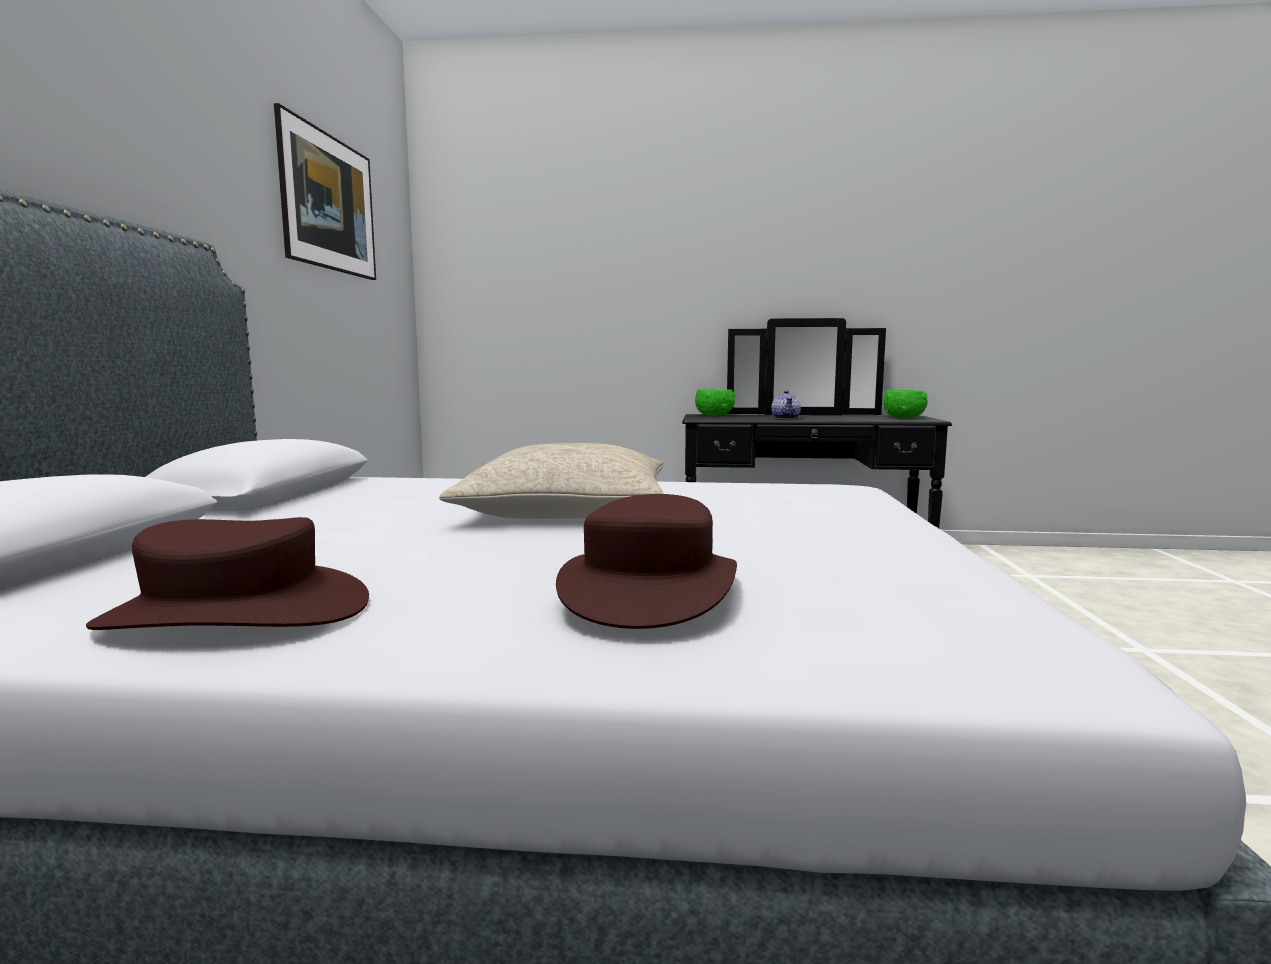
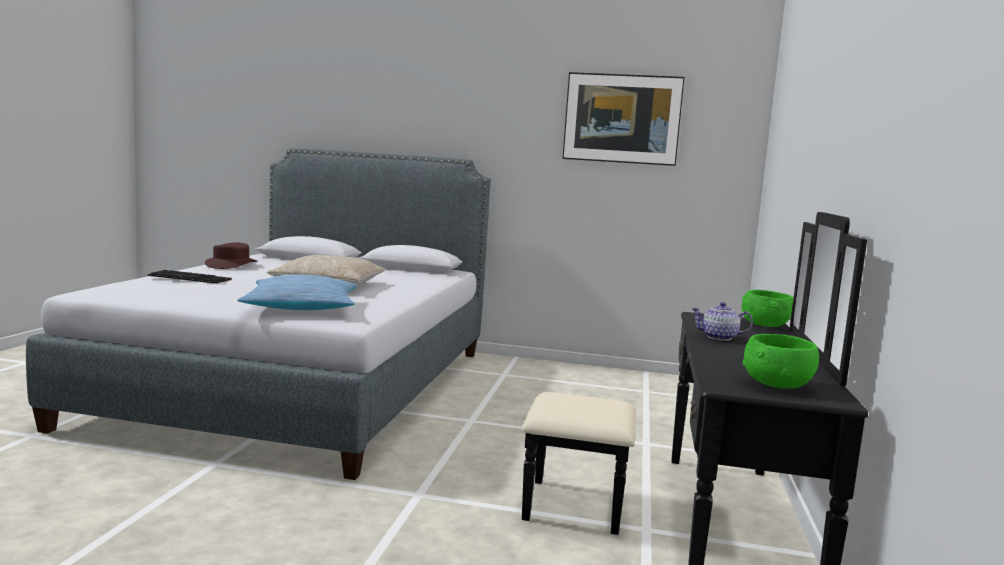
camera: 95 degrees right, 0 degrees up
(649, 588) = (191, 278): brown hat -> keyboard
(807, 504) = (301, 307): none -> pillow

